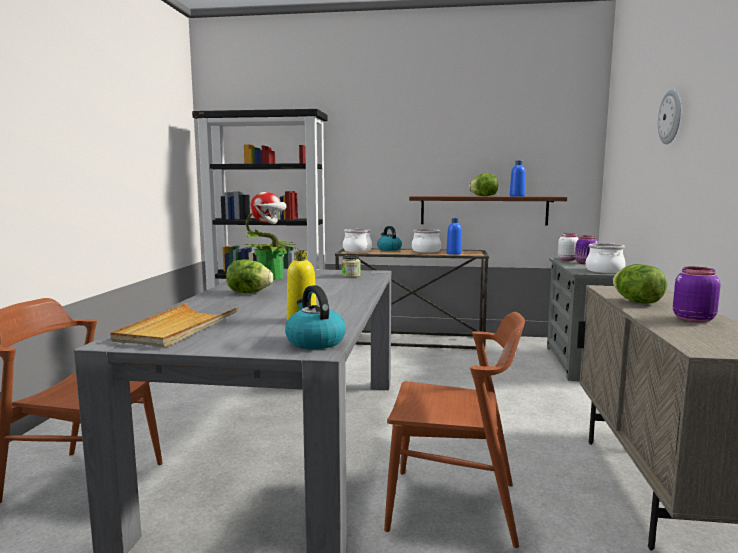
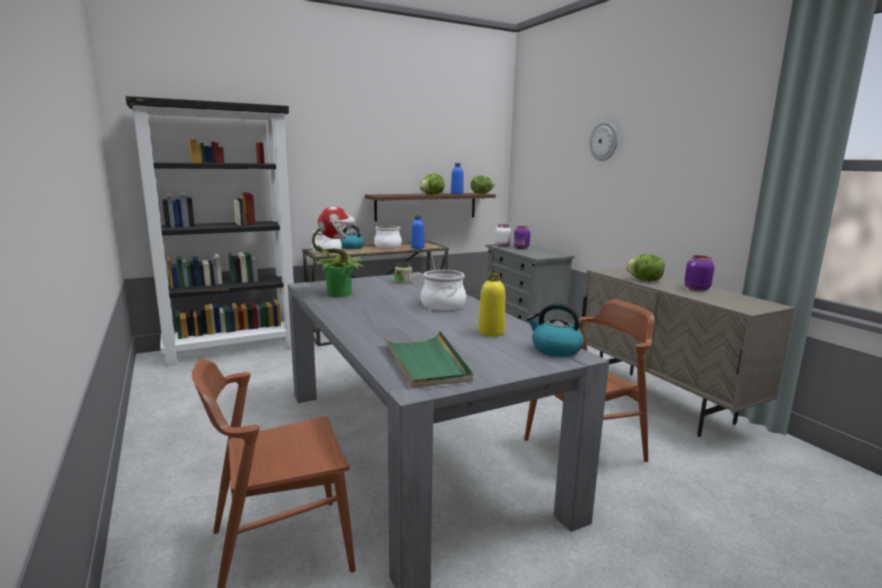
camera: 35 degrees left, 5 degrees up
(178, 329) = (426, 362): beige tray -> green tray
(249, 293) = (370, 313): lettuce -> lettuce (482, 193)
(604, 271) = (547, 254): cooking pot -> cooking pot (442, 305)

